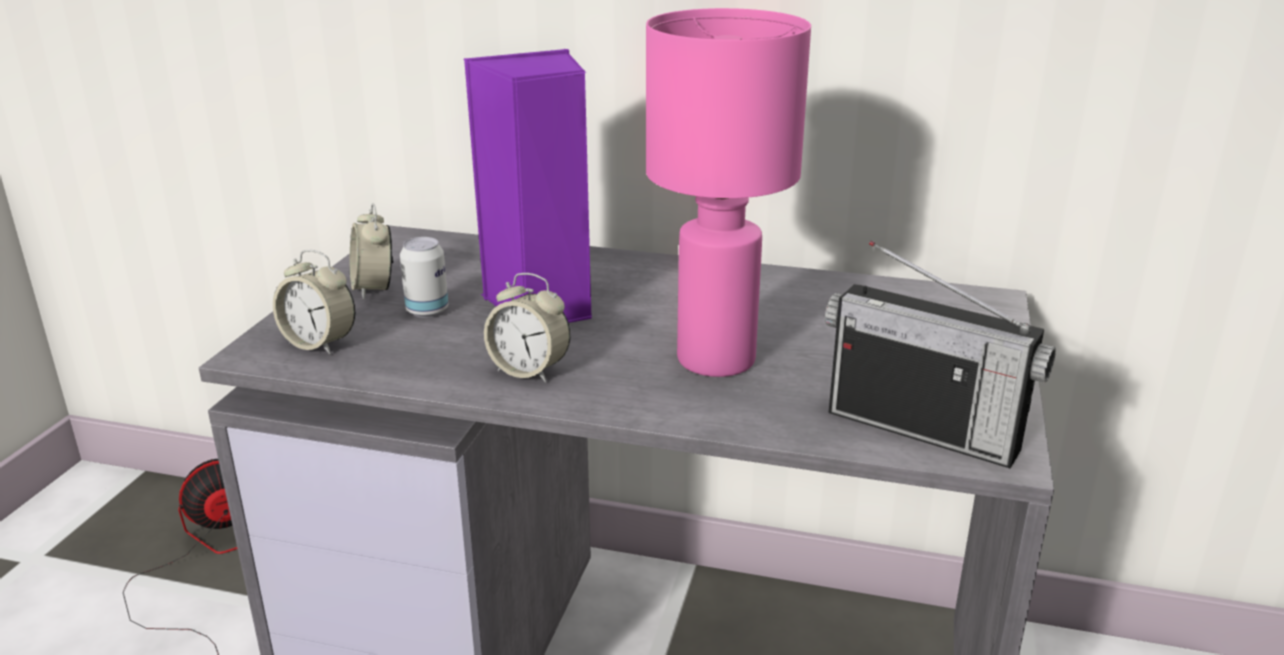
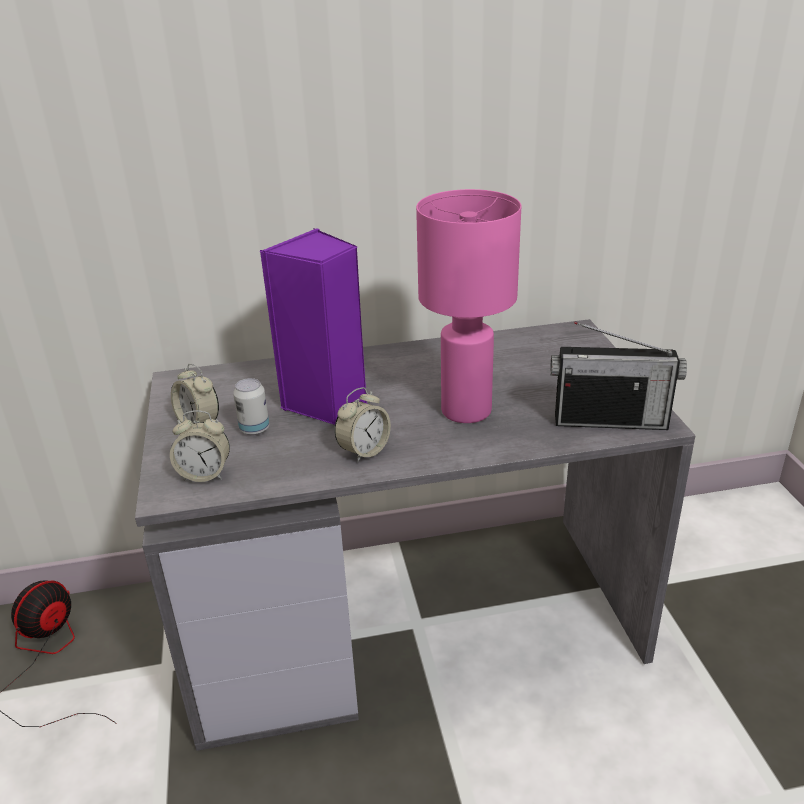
camera: 25 degrees left, 5 degrees up
(529, 370) = (364, 451): alarm clock -> alarm clock turned 45 degrees counterclockwise

